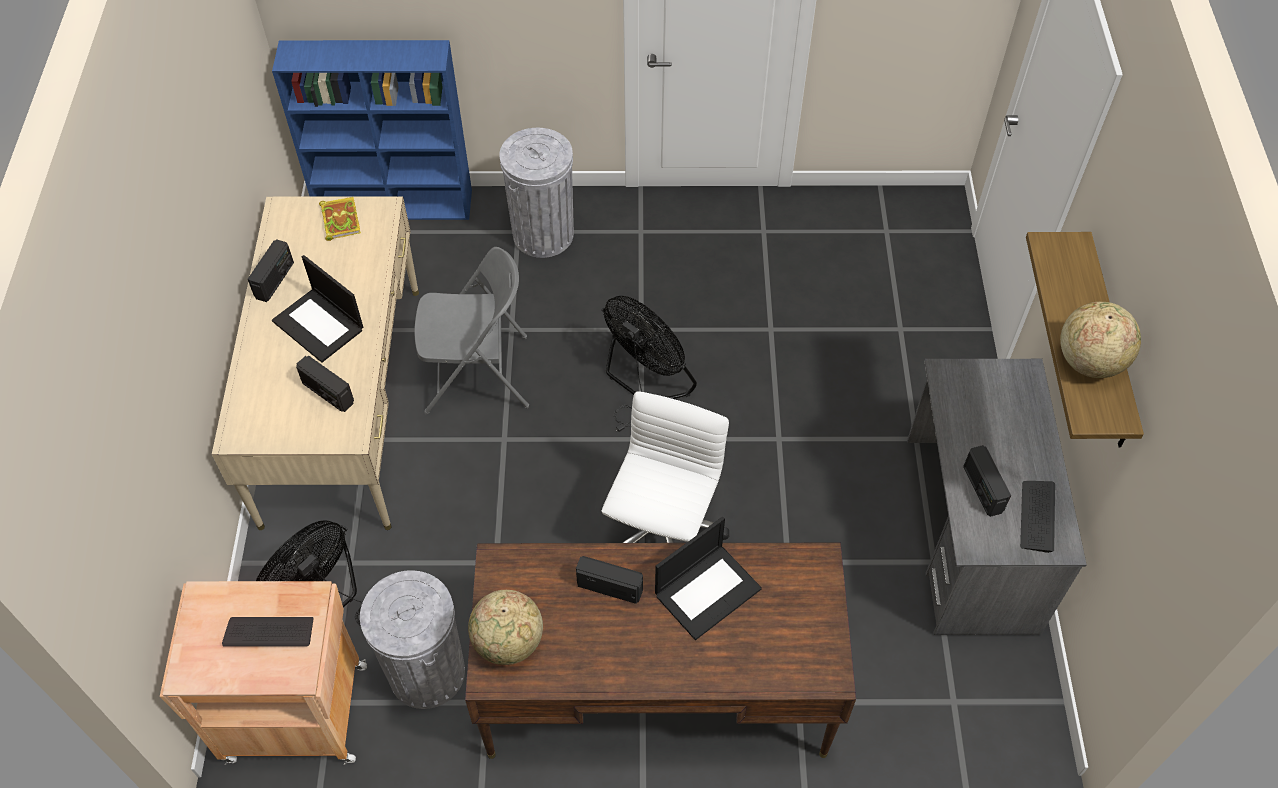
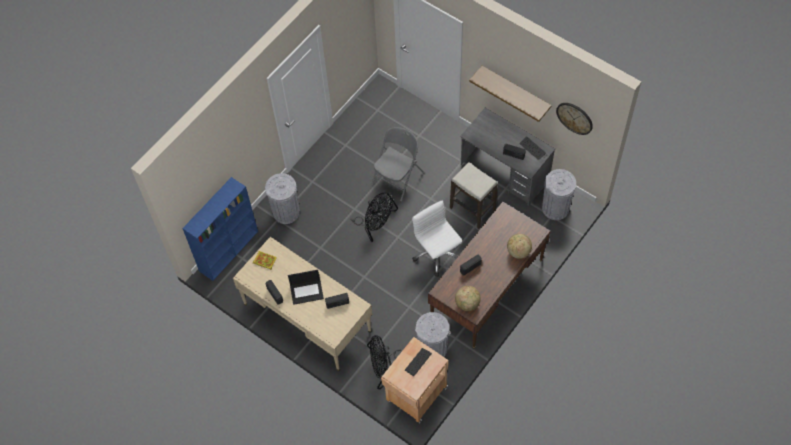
camera: 50 degrees left, 5 degrees up
(477, 374) = (330, 269): grey chair -> grey chair (397, 178)
(639, 382) = (375, 223): black fan -> black fan turned 135 degrees clockwise
(707, 590) = (491, 244): laptop -> none
(823, 531) = (472, 209): none -> stool
(981, 697) = (555, 208): none -> grey trash can
(1089, 361) = (521, 99): globe -> globe (518, 251)
(1164, 508) = (574, 118): none -> wall clock

